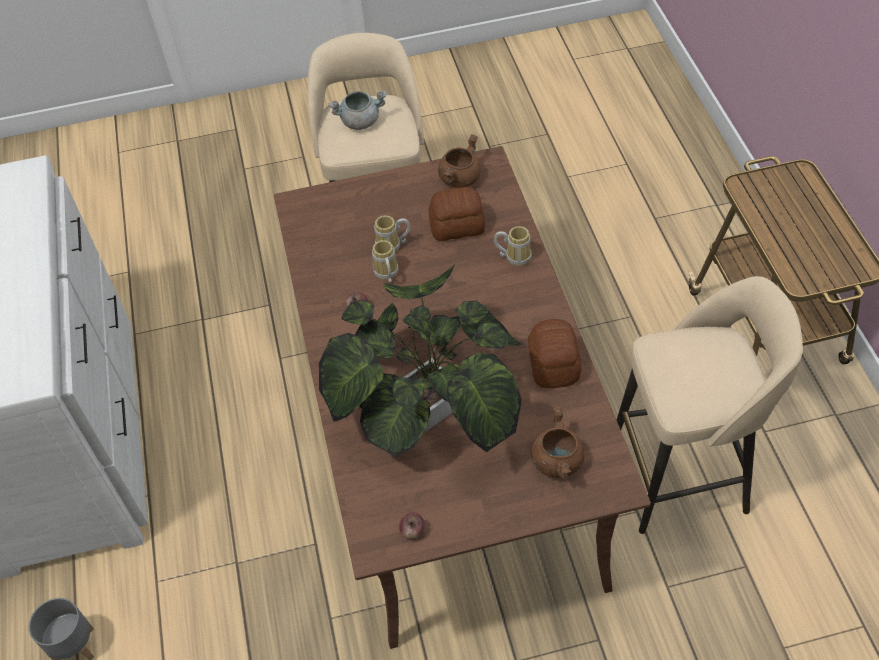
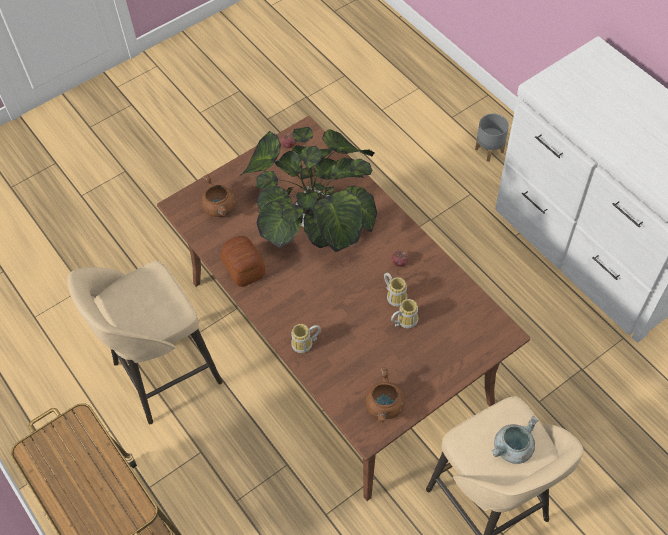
camera: 155 degrees right, 5 degrees up
(458, 226) = (362, 357): bread -> none

